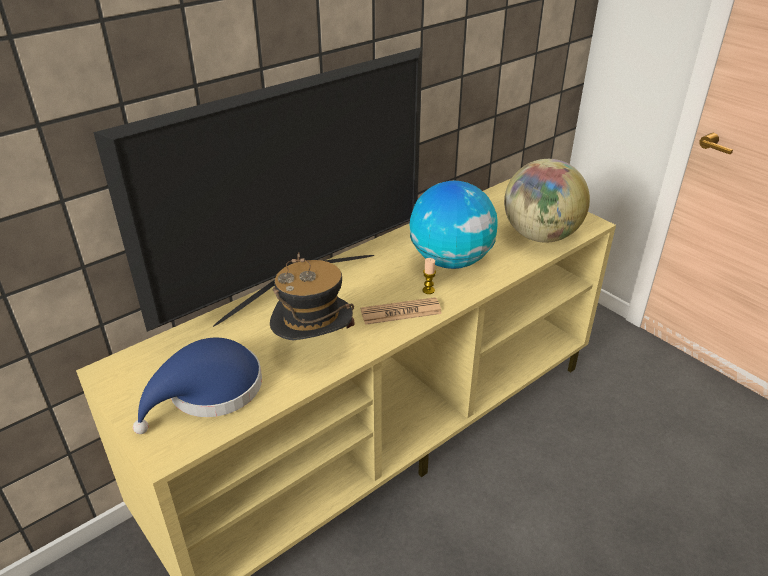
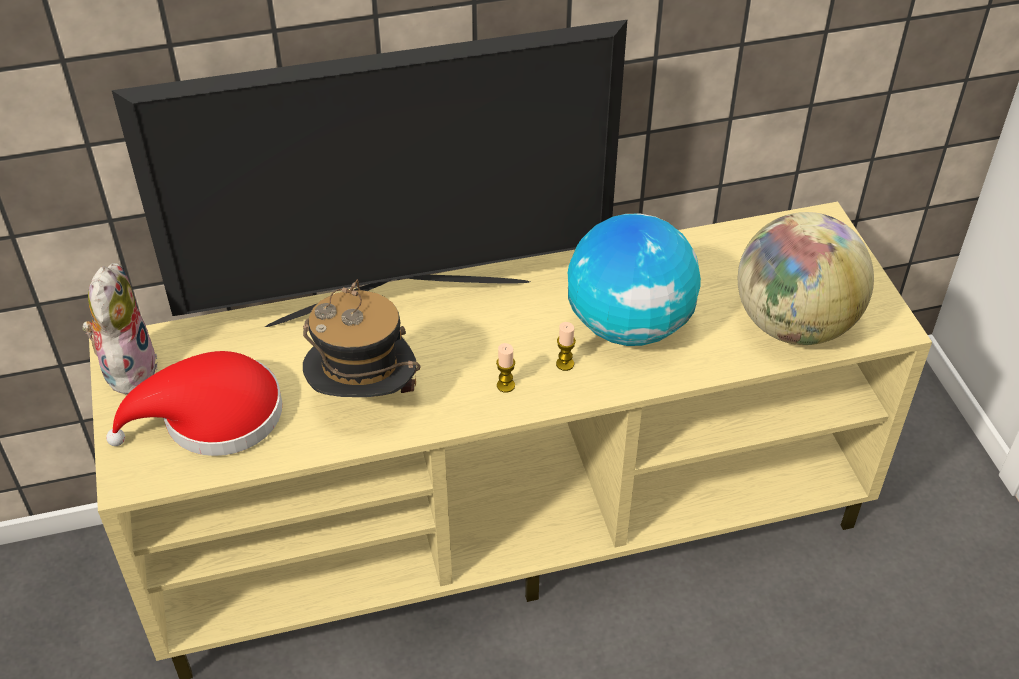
camera: 25 degrees right, 10 degrees up
(121, 381) = (127, 367): none -> plush toy
(209, 391) = (212, 417): blue hat -> red hat
(401, 312) = (505, 385): newspaper -> candle

